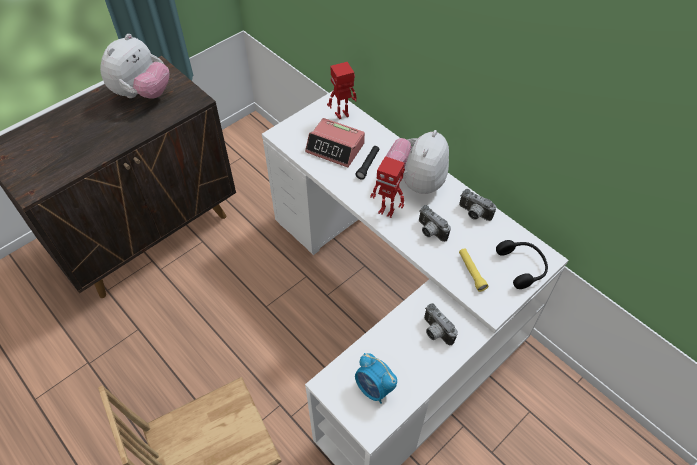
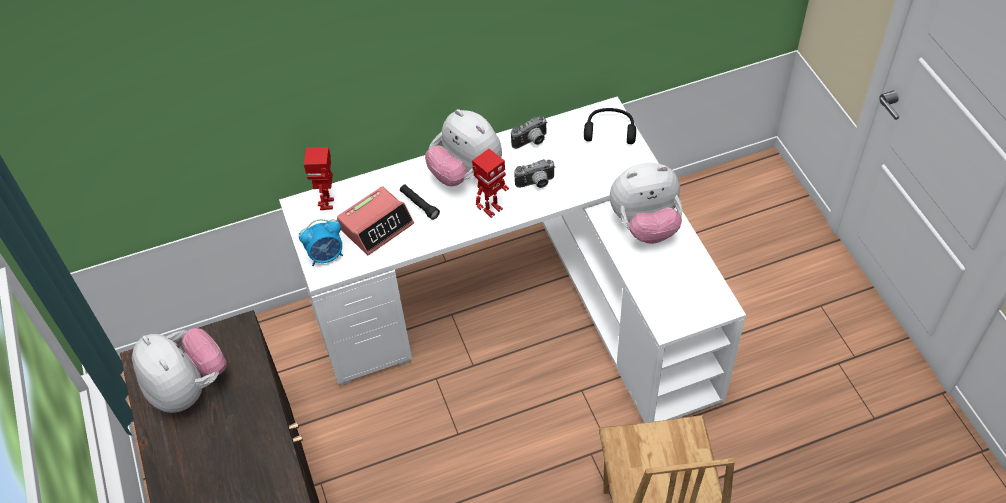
camera: 65 degrees left, 0 degrees up
(374, 388) = (684, 291): alarm clock -> alarm clock (326, 256)
(435, 332) = (645, 225): camera -> plush toy
(471, 272) = (599, 170): yellow flashlight -> none

